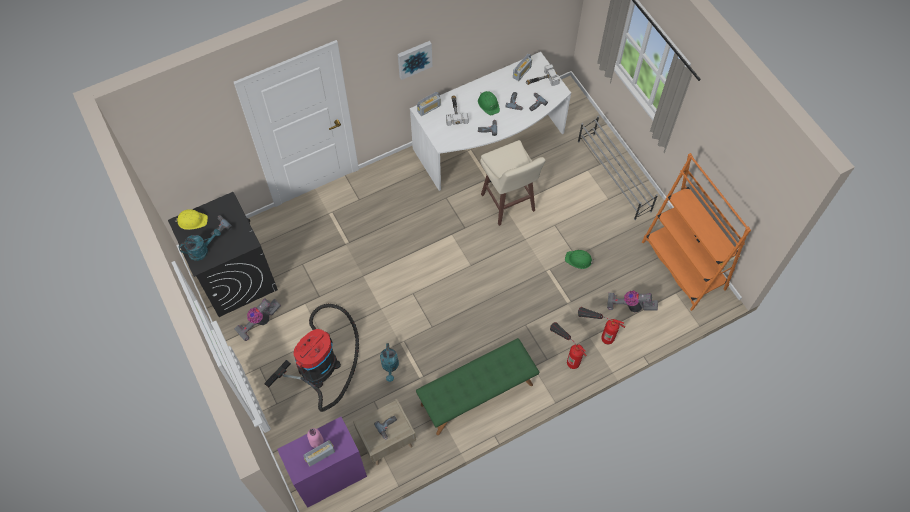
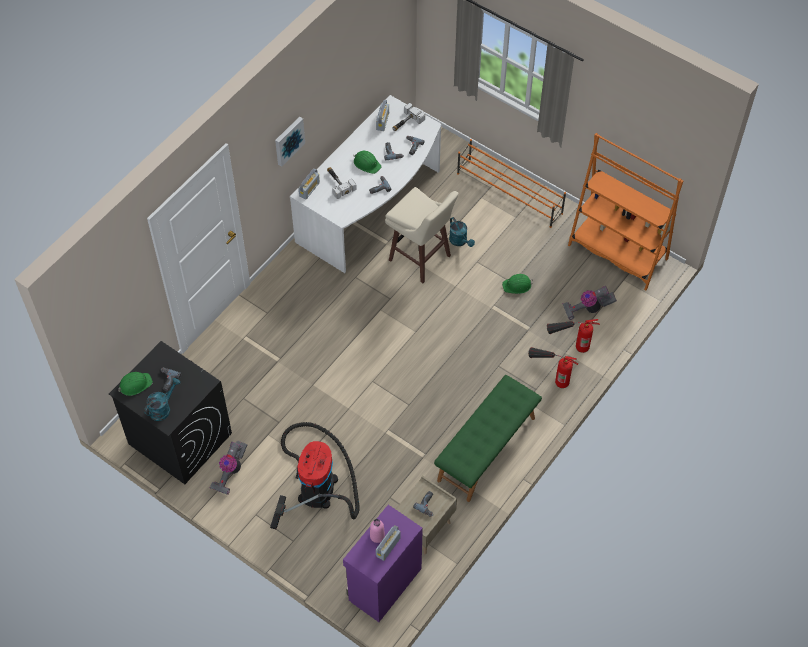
camera: 25 degrees left, 5 degrees down
(192, 220) = (135, 384): yellow hard hat -> green hard hat
(390, 367) = (388, 459): turquoise watering can -> turquoise watering can (460, 241)
(614, 176) = (509, 194): grey shoe rack -> orange shoe rack

